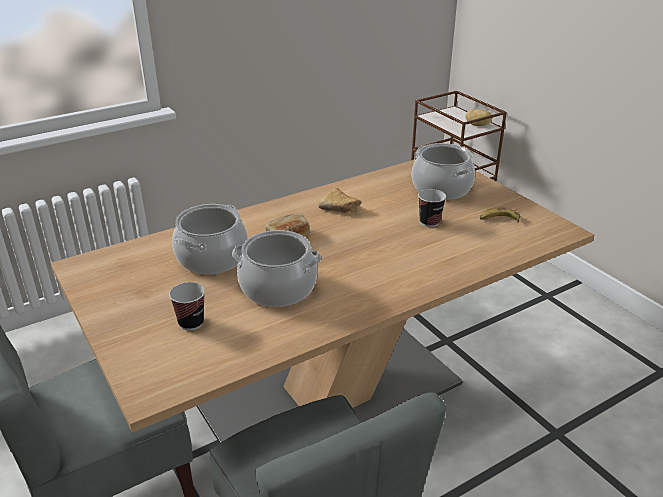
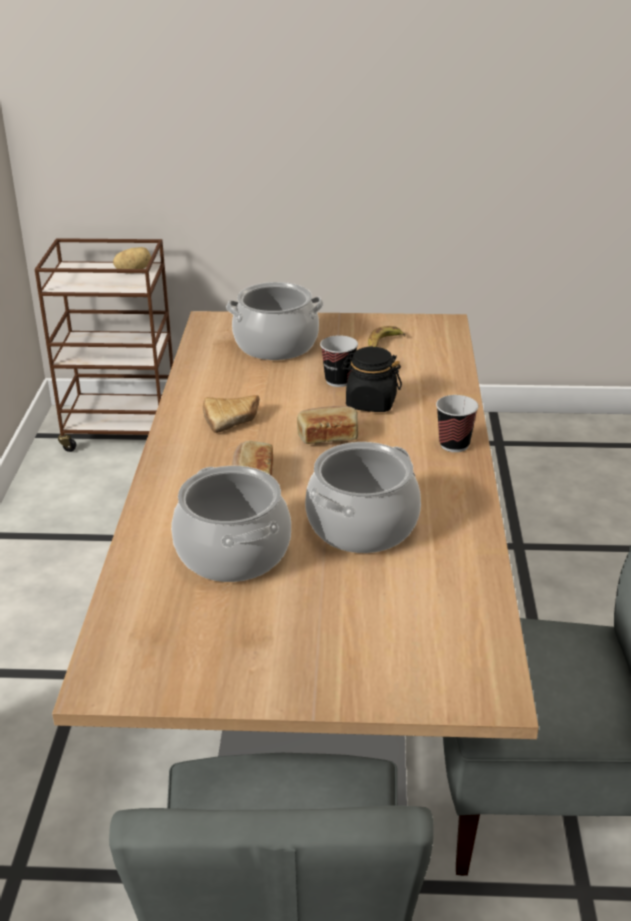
camera: 55 degrees left, 0 degrees up
(191, 323) = (371, 616): cup -> cup (454, 445)
(361, 242) = (328, 436): none -> bread
(418, 242) = (370, 403): none -> black jar

